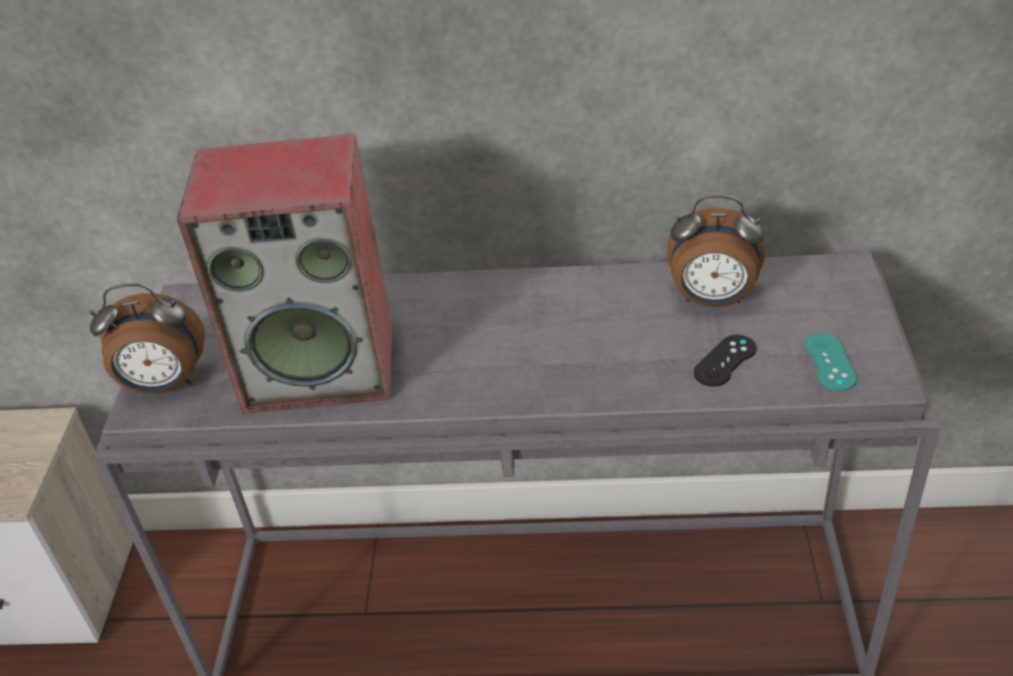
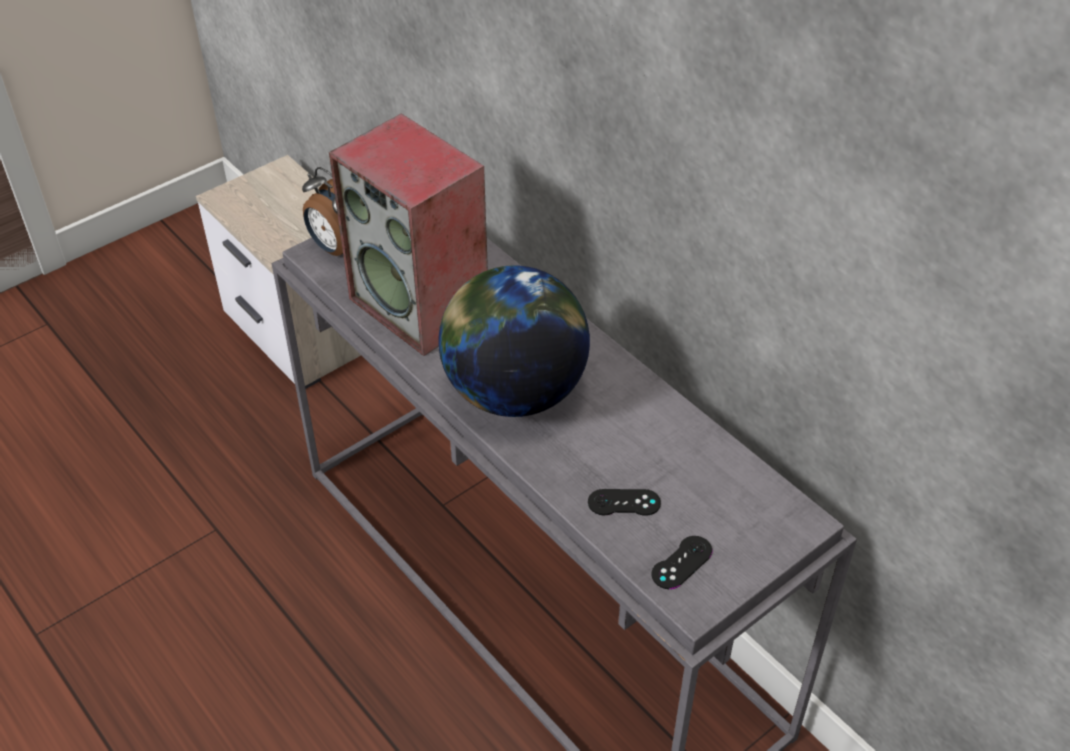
camera: 45 degrees right, 5 degrees up
(512, 361) = (514, 392): none -> globe
(712, 300) = (684, 461): alarm clock -> none
(829, 362) = (681, 562): turquoise game controller -> black game controller

